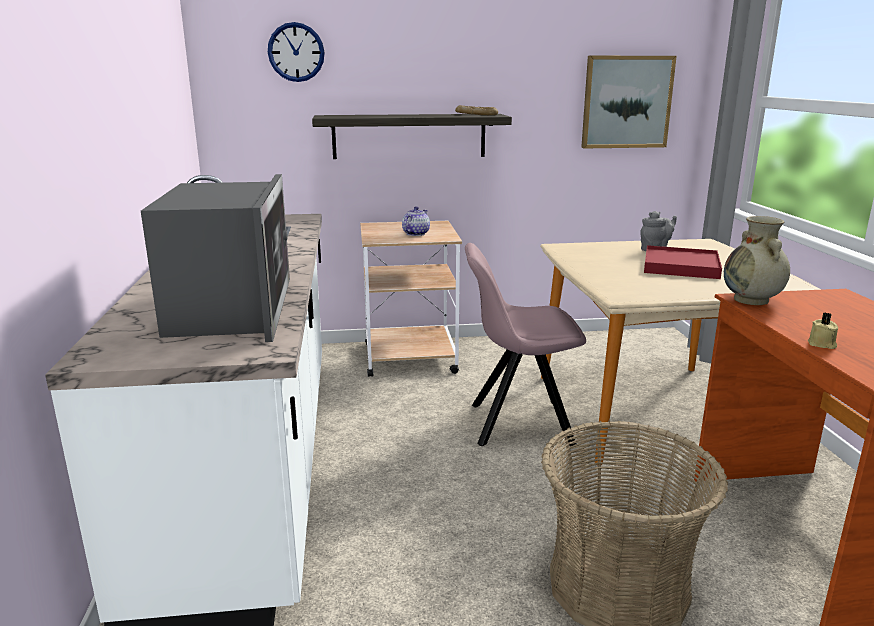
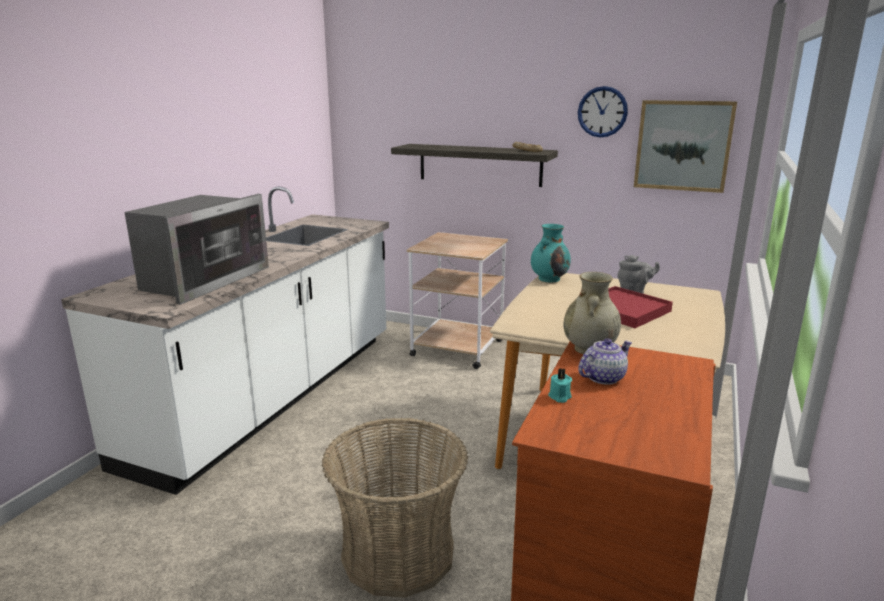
camera: 30 degrees right, 0 degrees up
(296, 52) = (398, 94): wall clock -> wall clock (602, 112)
(415, 233) = (459, 246): teapot -> teapot (603, 377)
(519, 423) = (477, 419): pink chair -> none
(563, 250) = (549, 279): none -> turquoise vase
(822, 344) = (559, 397): beige candle -> turquoise candle

